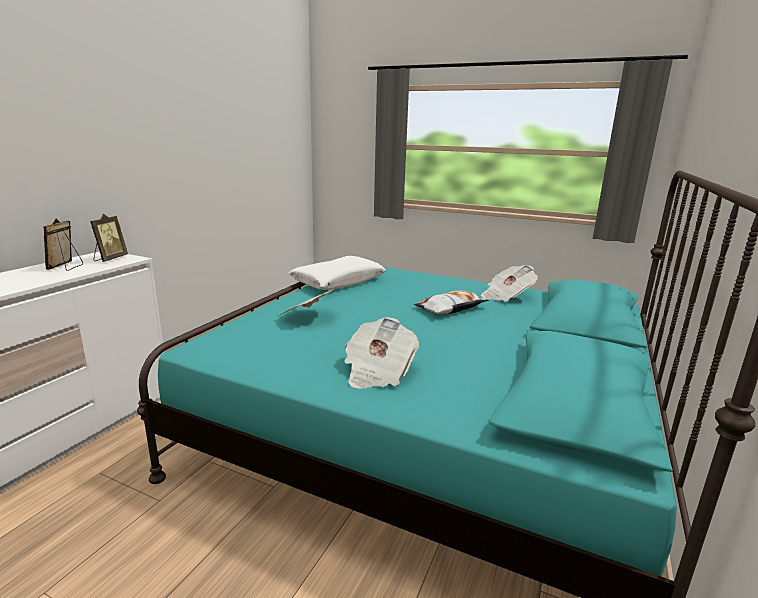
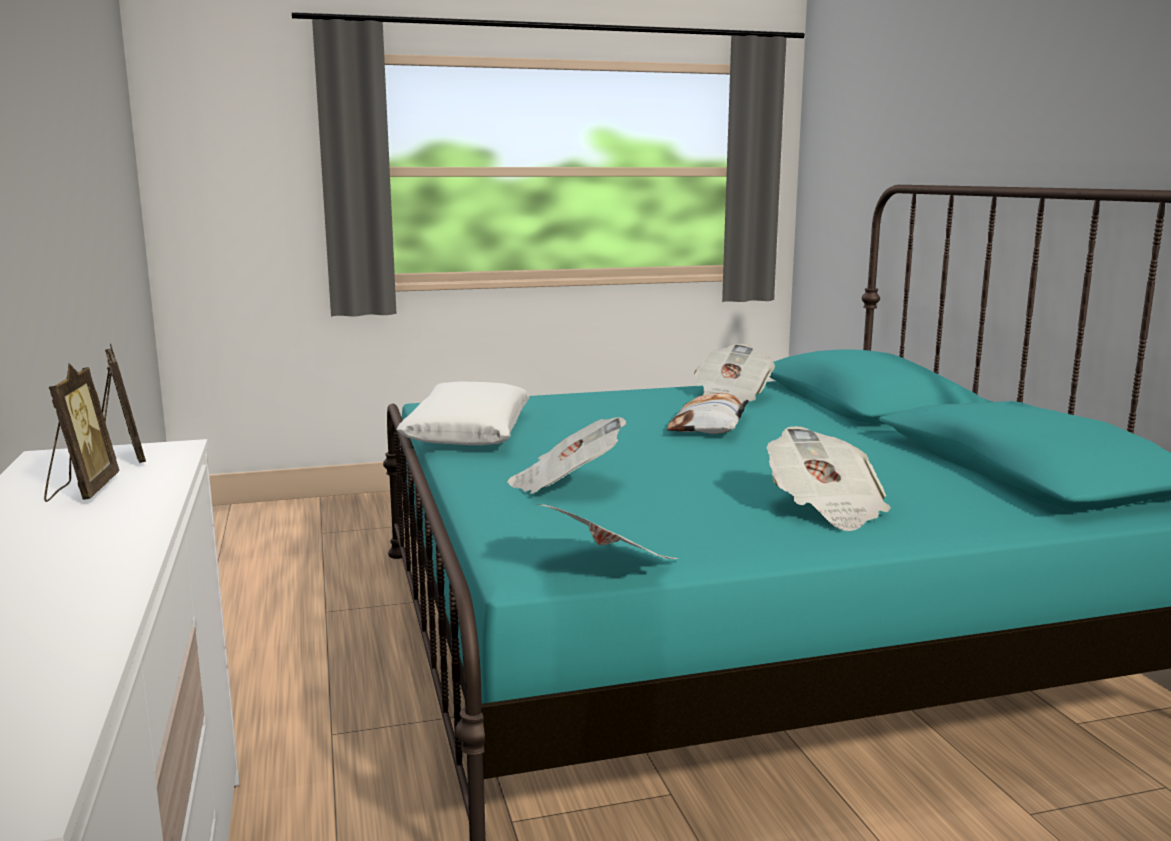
camera: 40 degrees left, 5 degrees down
(66, 267) = (82, 491): picture frame -> picture frame turned 150 degrees counterclockwise
(216, 360) = (608, 569): none -> newspaper

